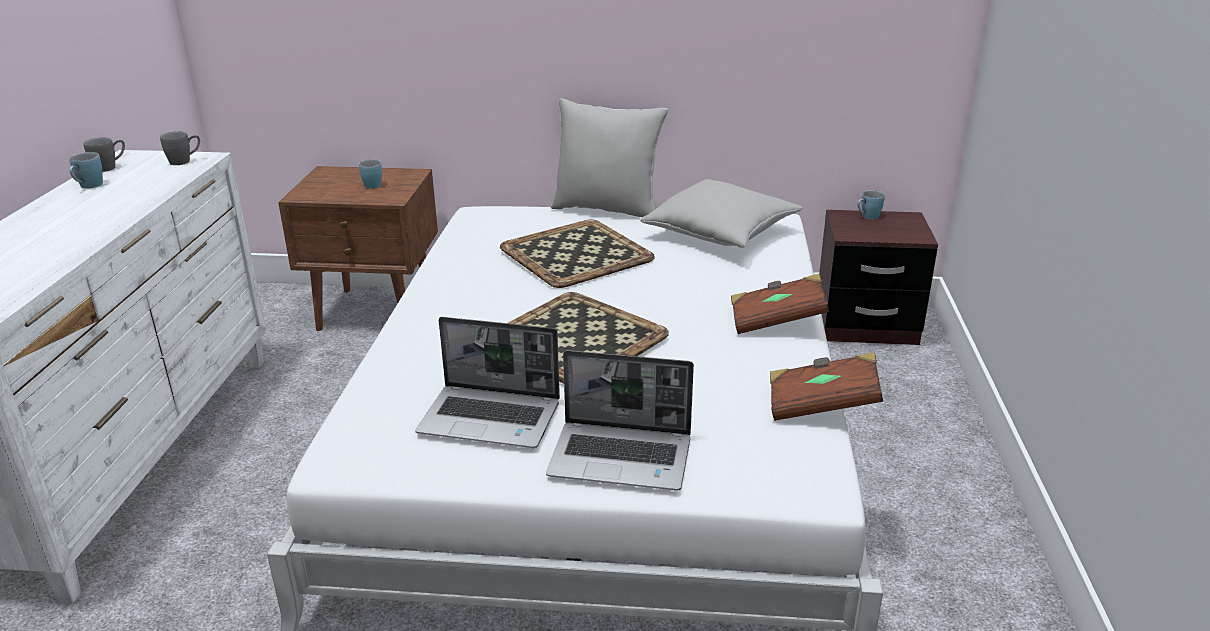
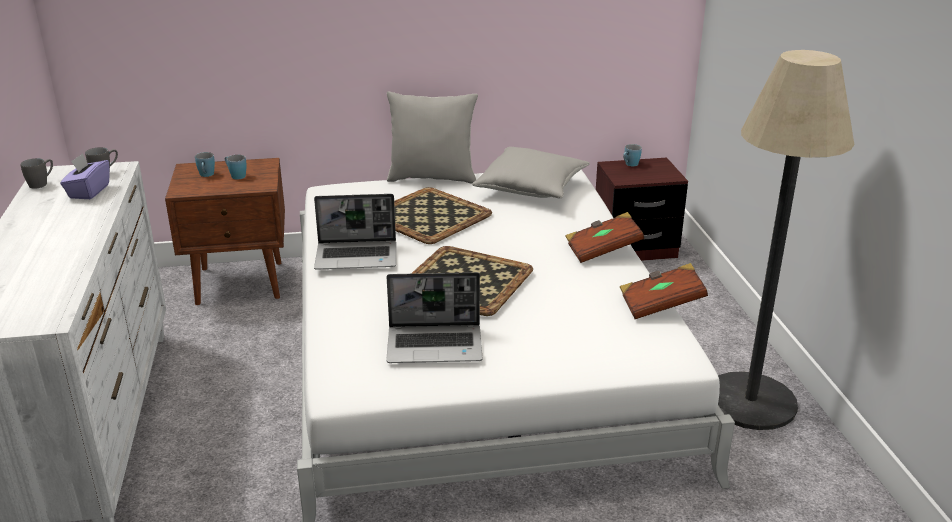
camera: 15 degrees left, 0 degrees up
(88, 186) = (39, 202): blue mug -> blue mug (206, 175)
(149, 180) = (88, 191): none -> purple tissue box
(622, 457) = (544, 358): laptop -> laptop (357, 256)
(952, 558) = (750, 401): none -> floor lamp

